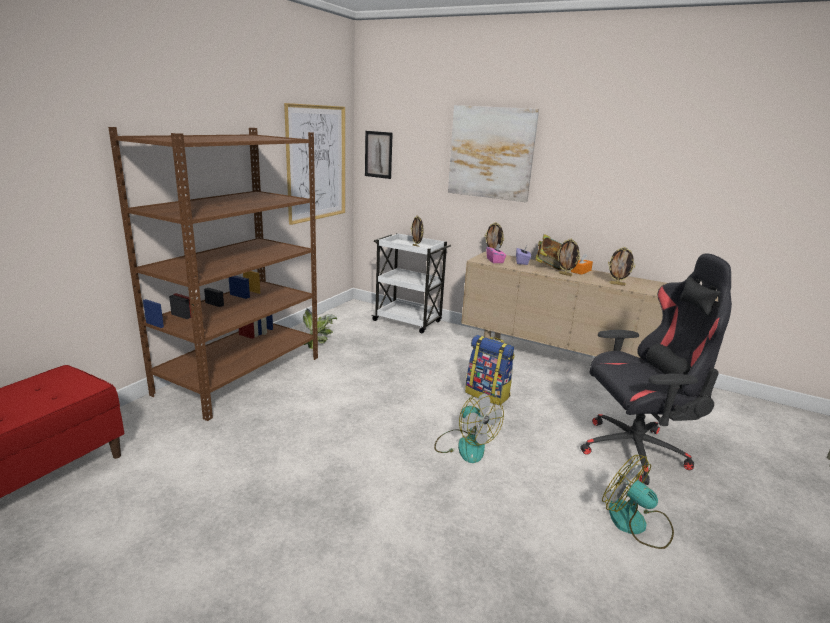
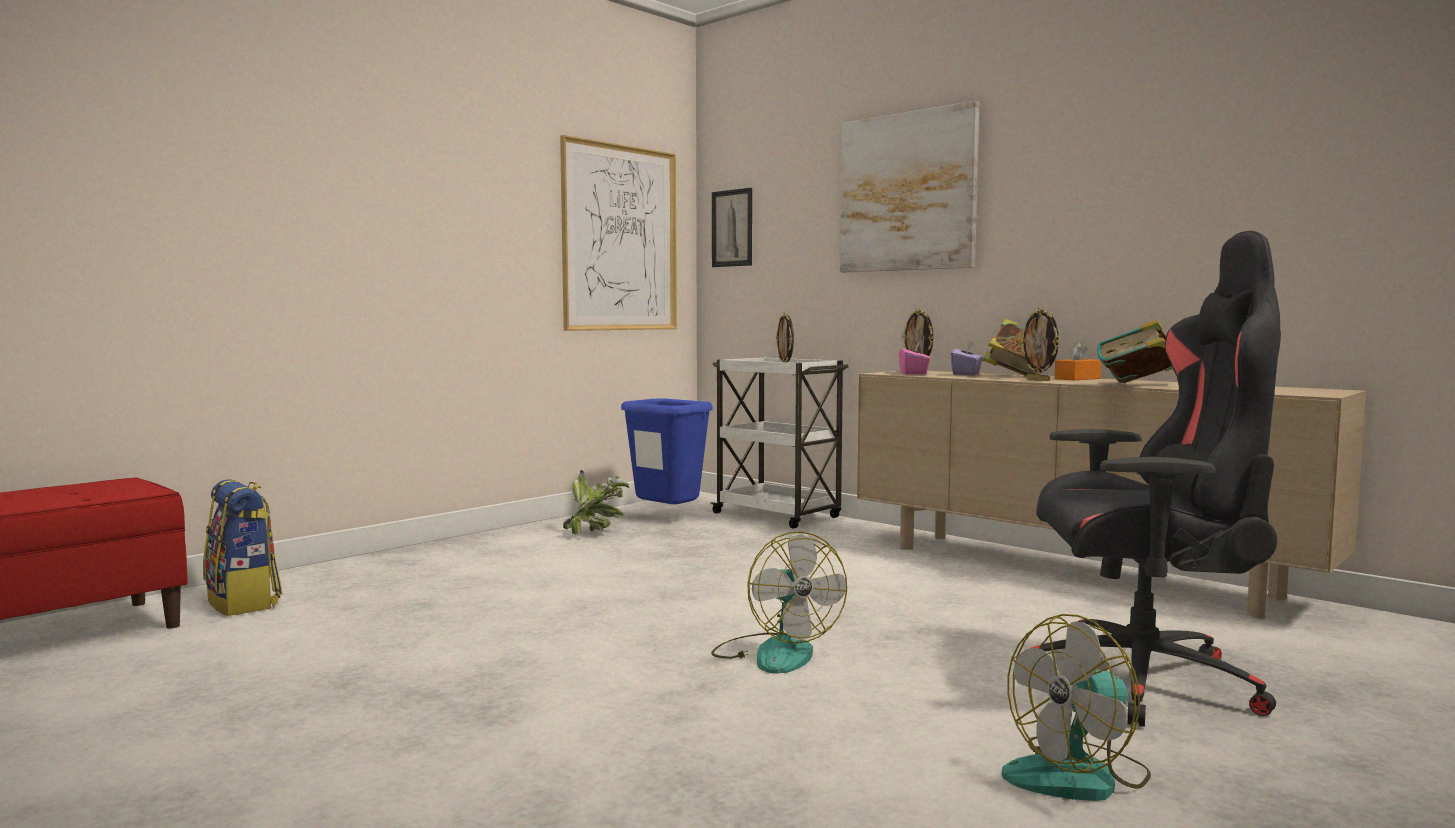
camera: 15 degrees right, 15 degrees down
(241, 375) = (437, 559): brown bookcase -> none
(350, 327) = (666, 519): none -> blue trash can
(488, 394) = (869, 598): backpack -> backpack (244, 603)
(617, 284) = (1138, 385): picture frame -> book
(636, 524) = (1078, 776): fan -> fan turned 90 degrees counterclockwise

